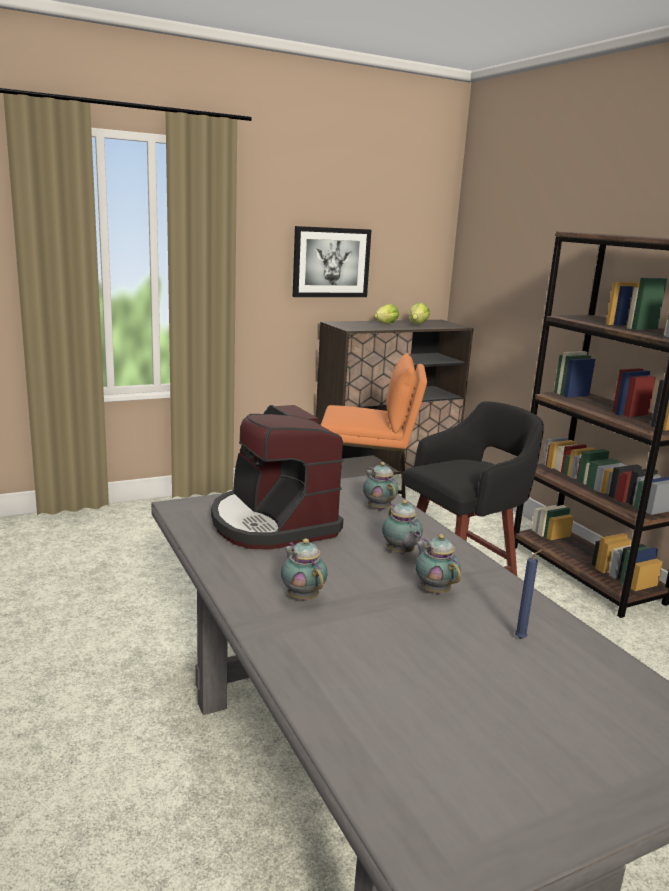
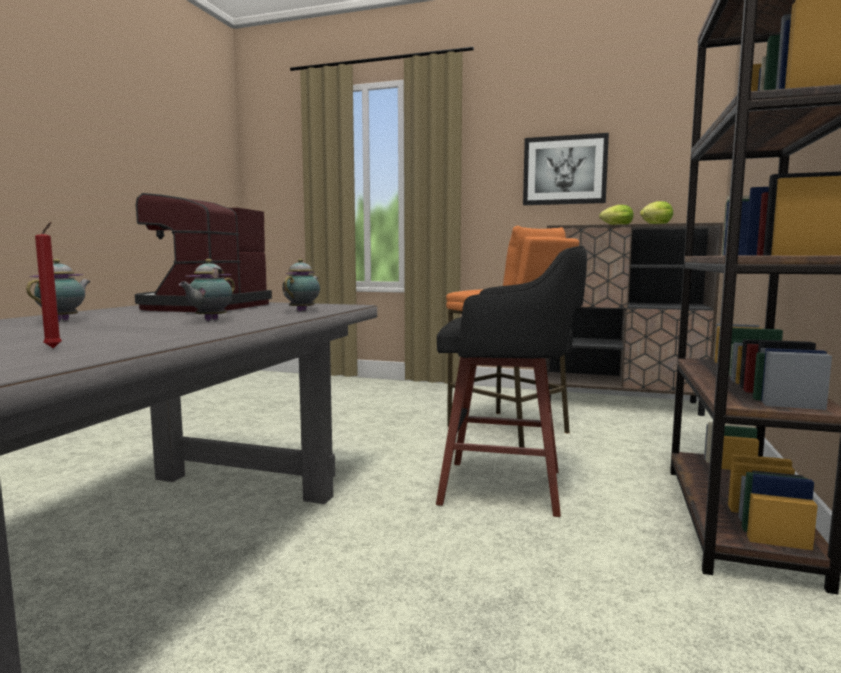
camera: 45 degrees right, 10 degrees down
(434, 590) = (137, 329): teapot -> none
(522, 638) = (54, 348): blue candle -> red candle

